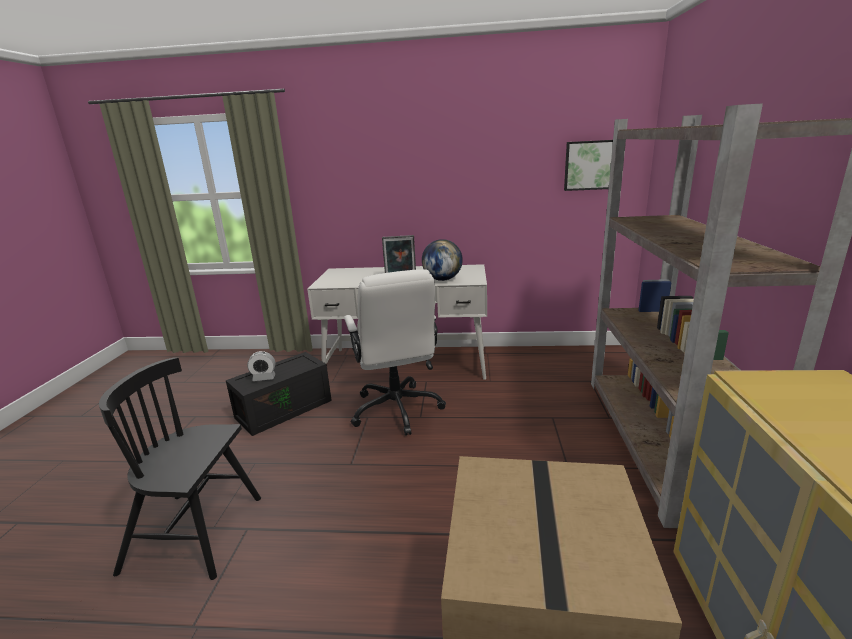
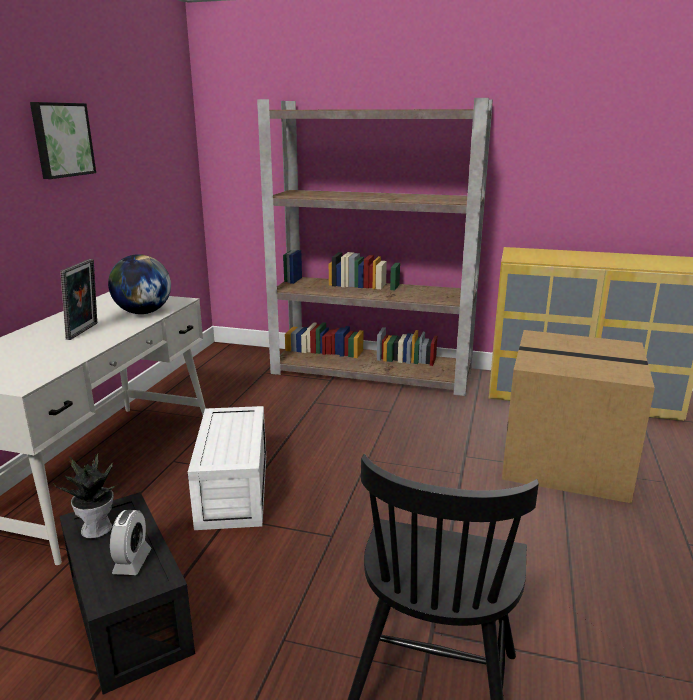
camera: 80 degrees left, 0 degrees up
(293, 363) = (98, 528): none -> potted plant
(398, 412) = (235, 490): white office chair -> white storage box
(588, 165) = (164, 149): picture -> picture (61, 140)

